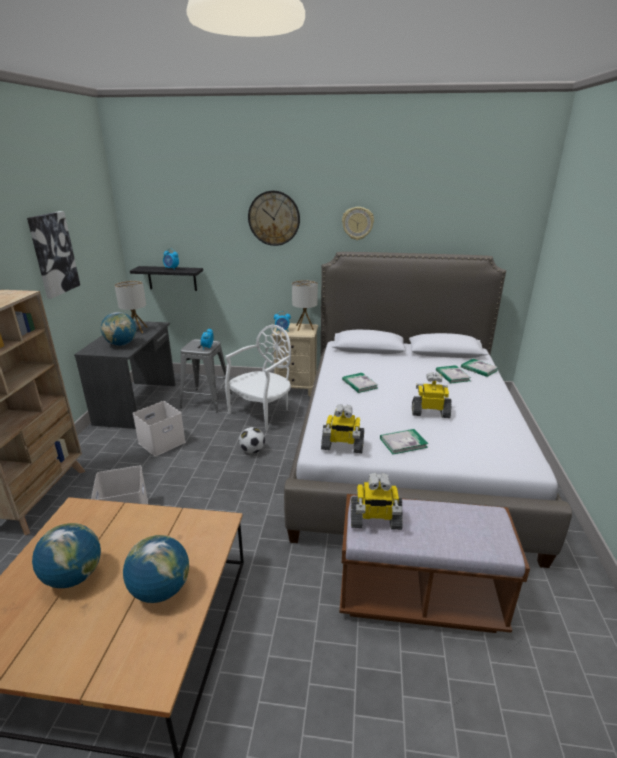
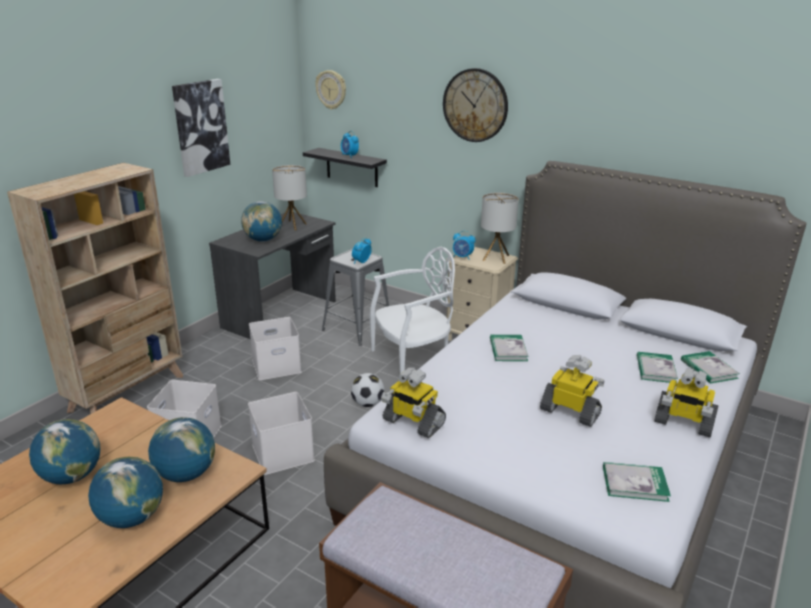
camera: 25 degrees right, 0 degrees up
(181, 539) = (186, 474): none -> globe
(212, 504) = (281, 452): none -> white storage box
(357, 223) = (584, 123): wall clock -> wall clock (331, 89)
(375, 520) = (379, 522): toy robot -> toy robot (683, 423)
(403, 443) = (494, 441): book -> book (635, 483)

